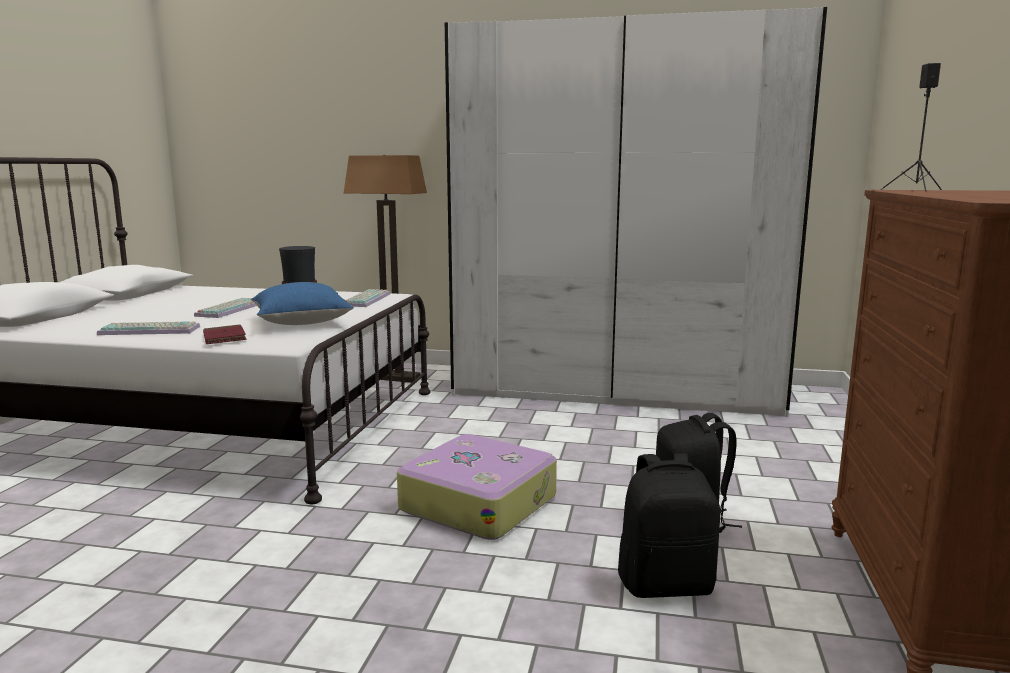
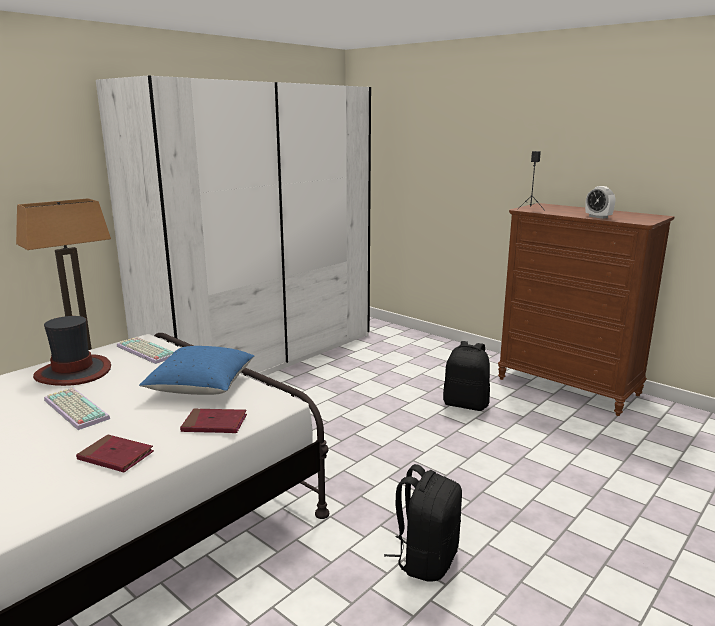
camera: 60 degrees left, 5 degrees up
(151, 330) = (115, 456): keyboard -> red book
(478, 502) = (386, 452): suitcase -> none
(666, 584) = (518, 431): black backpack -> black backpack (426, 559)
(958, 196) = (598, 217): none -> alarm clock

